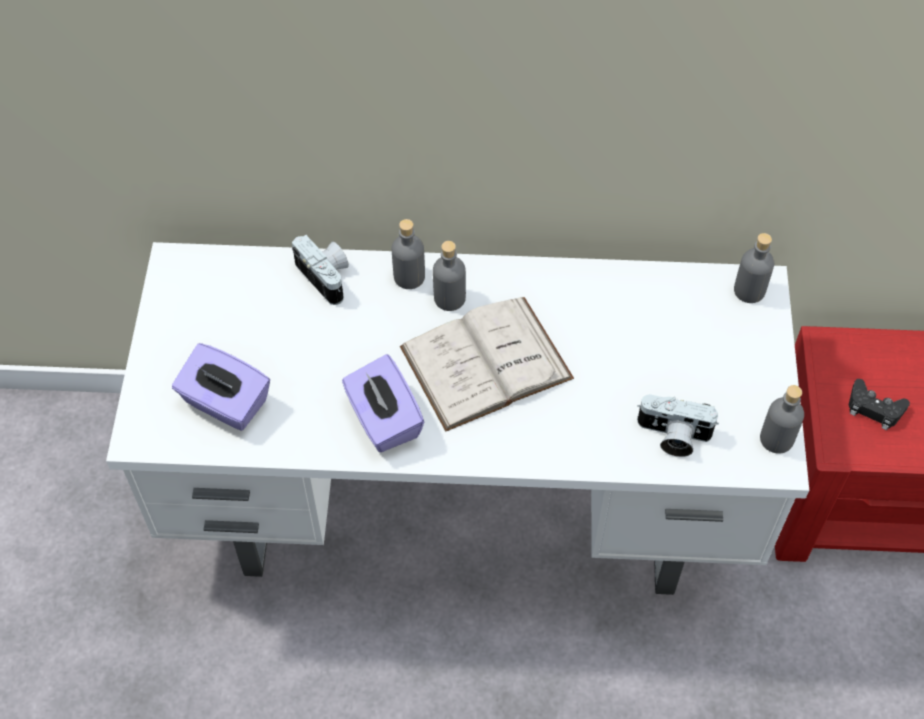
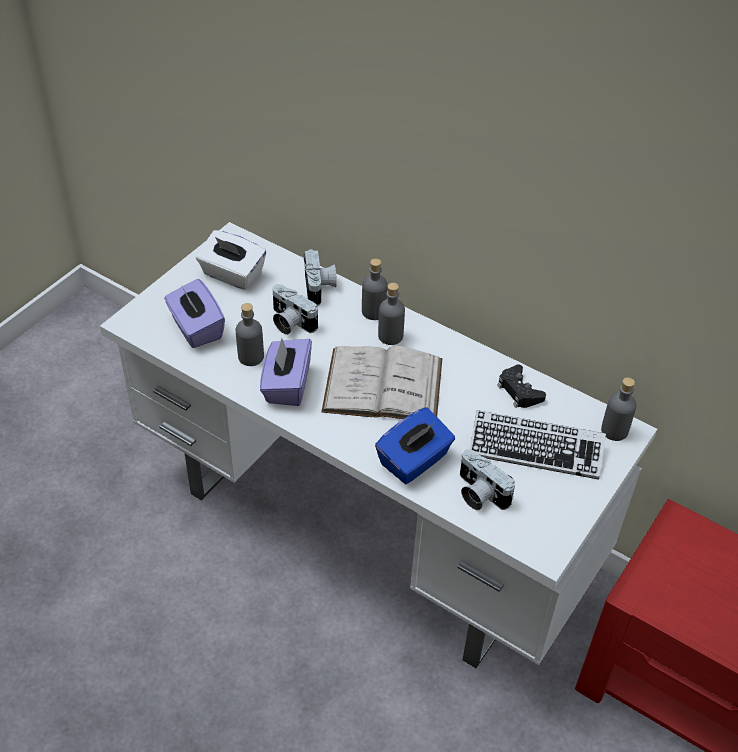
camera: 30 degrees right, 10 degrees down
(212, 311) = (232, 275): none -> white tissue box
(327, 339) = (290, 322): none -> camera
(583, 435) = (414, 461): none -> blue tissue box
(691, 354) = (535, 450): none -> keyboard
(776, 439) = (557, 535): grey bottle -> grey bottle (251, 357)
(874, 408) = (685, 582): black game controller -> black game controller (519, 391)

